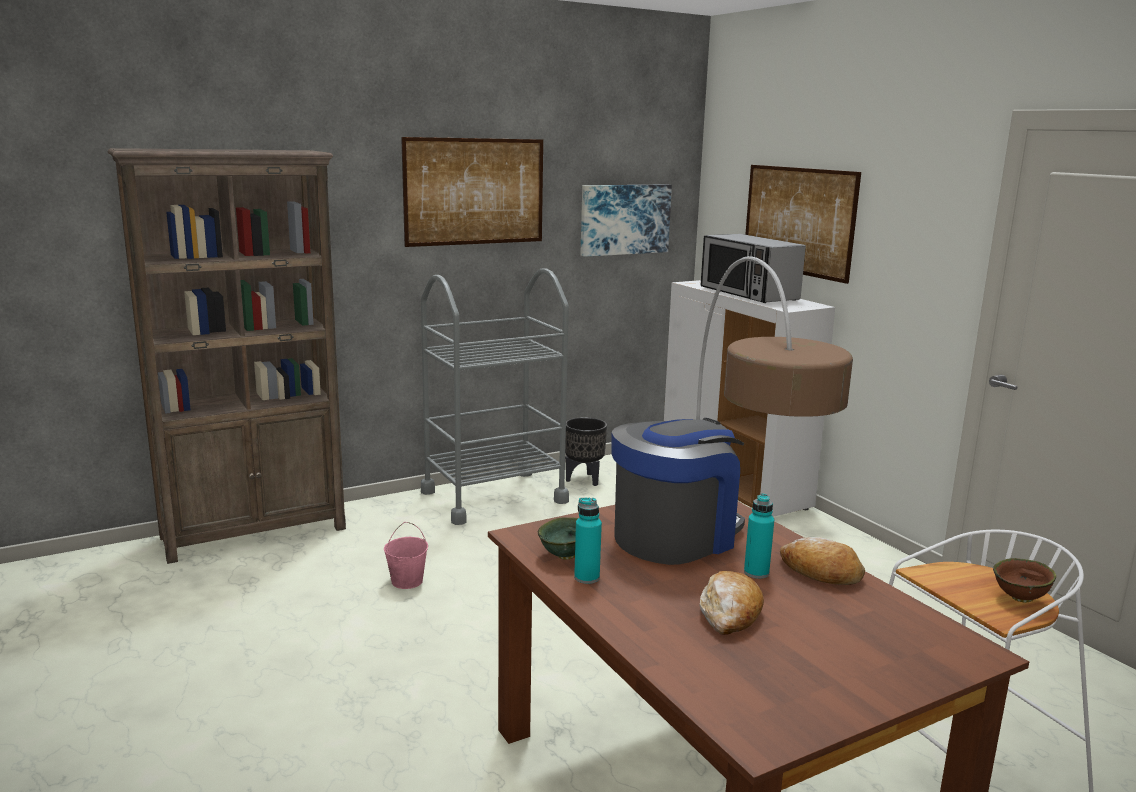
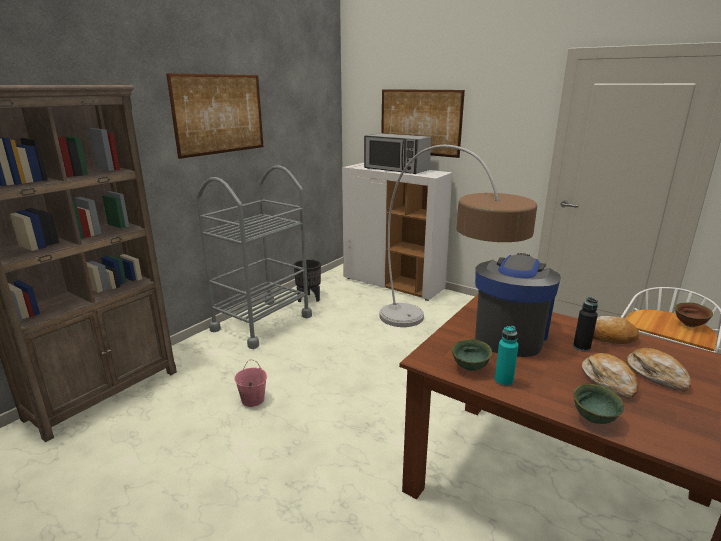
camera: 25 degrees left, 5 degrees up
(624, 219) = (306, 129): picture -> none
(642, 639) = (594, 419): none -> green bowl
(756, 573) = (581, 347): turquoise bottle -> black bottle
(814, 626) = (656, 375): none -> bread

